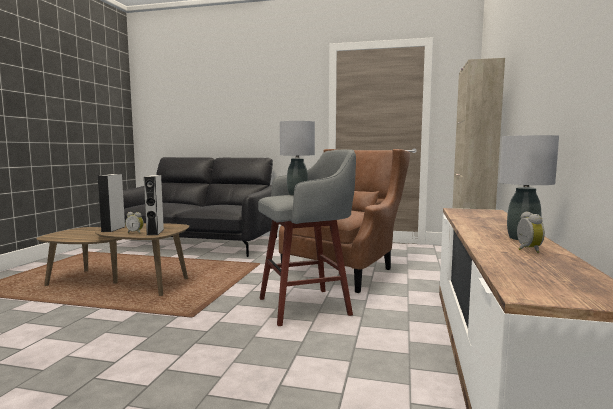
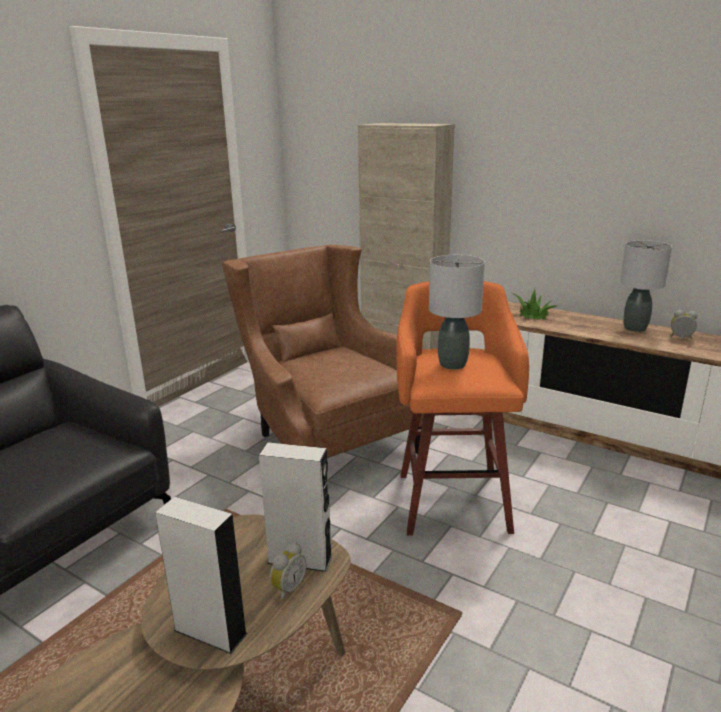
camera: 70 degrees left, 15 degrees up
(307, 306) = (453, 499): grey stool -> orange stool
(486, 218) = (533, 314): none -> potted plant

